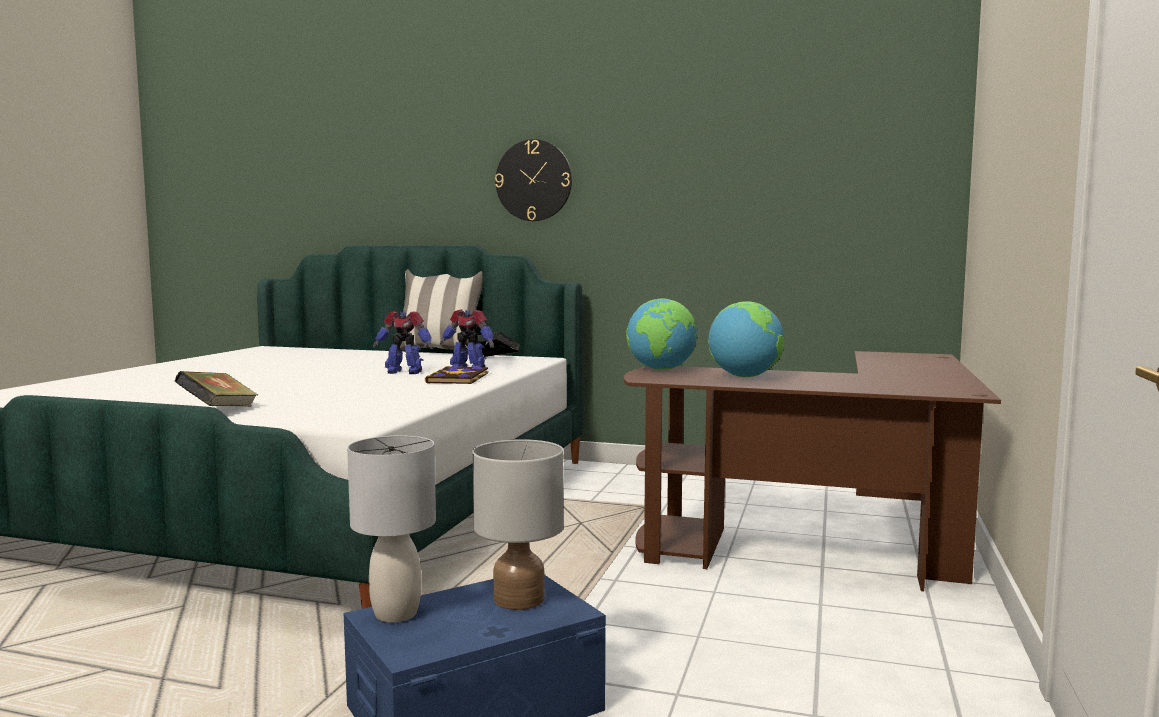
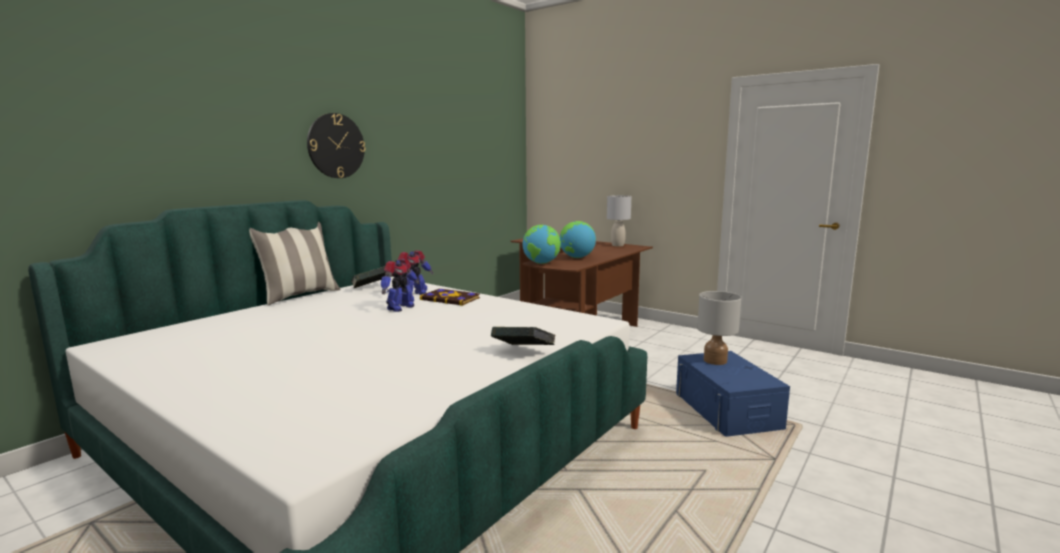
camera: 70 degrees left, 5 degrees up
(395, 614) = (732, 382): grey table lamp -> grey table lamp (618, 245)

